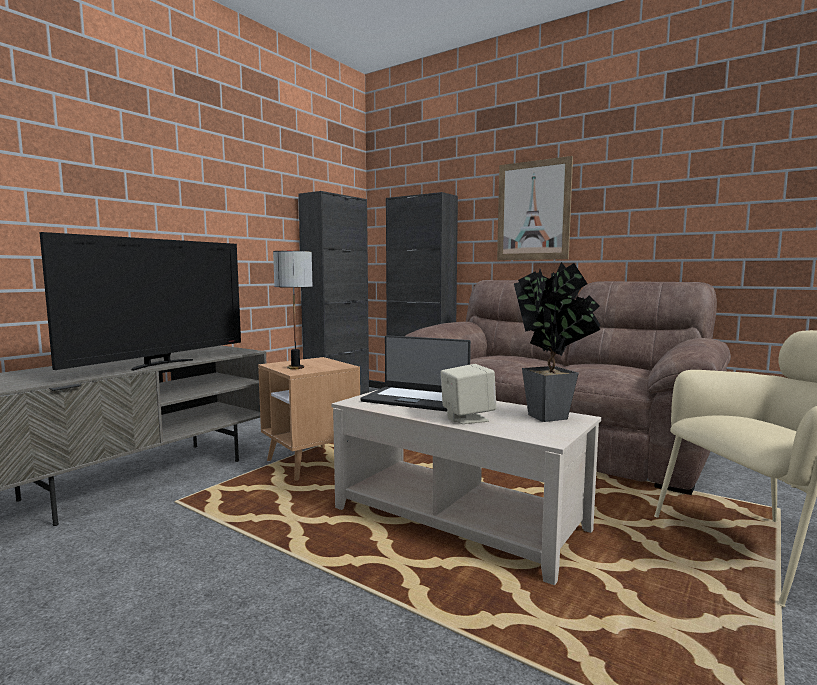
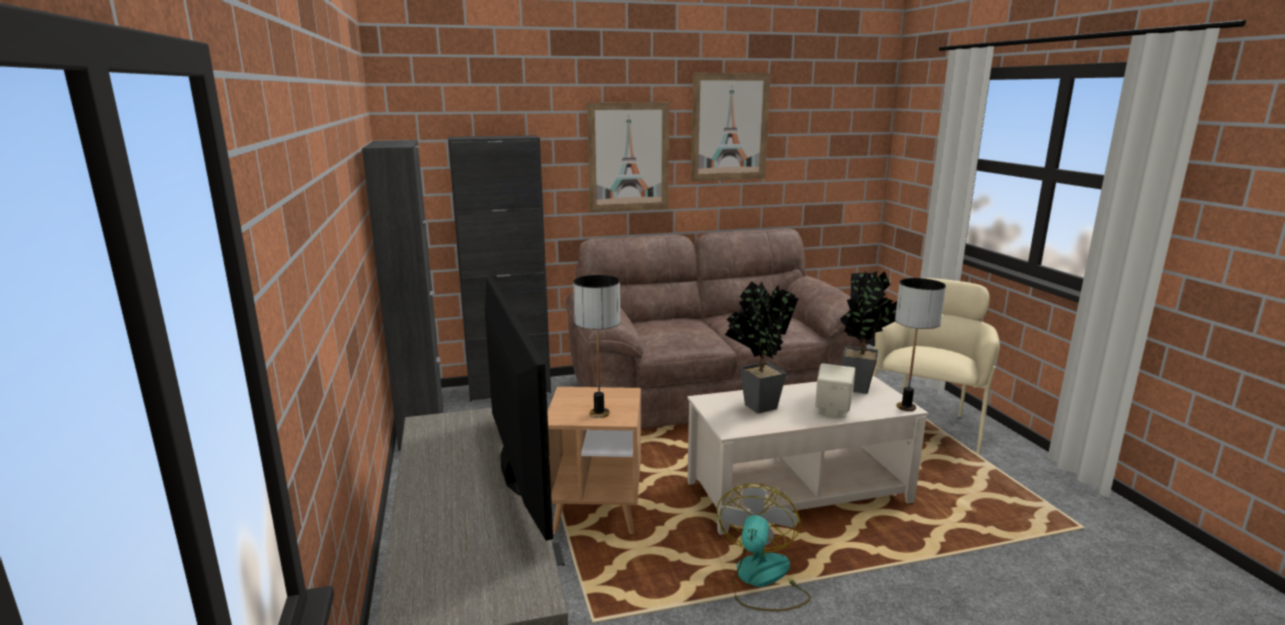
camera: 50 degrees left, 10 degrees up
(290, 543) = (761, 580): none -> fan
(416, 399) = (755, 406): laptop -> potted plant
(549, 439) = (906, 407): none -> table lamp
(639, 174) = (729, 127): none -> picture

